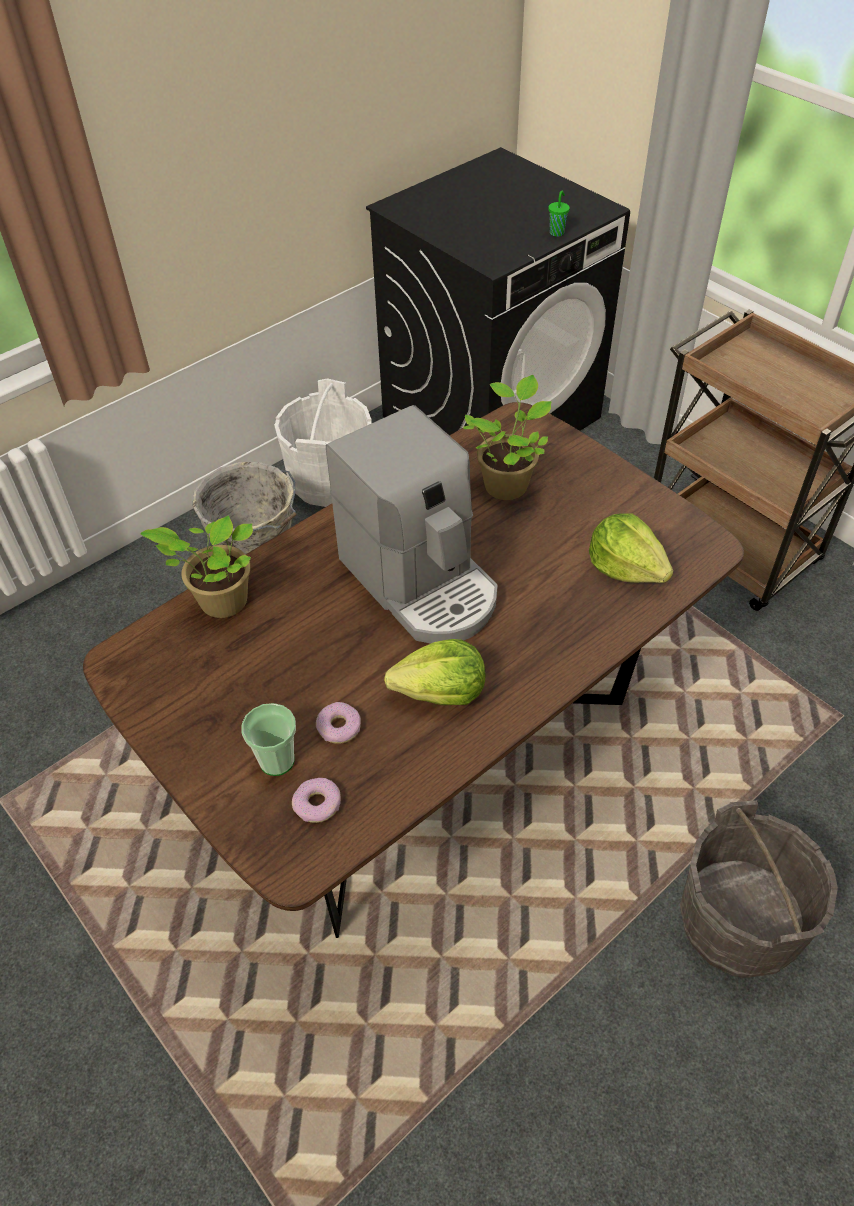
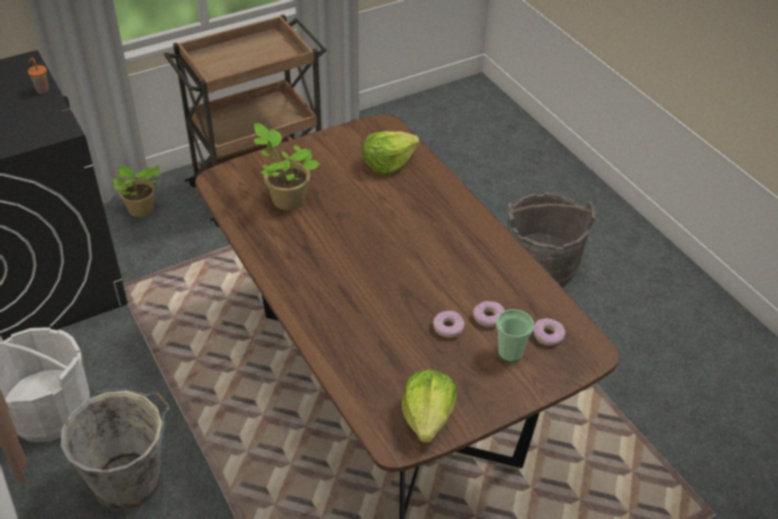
camera: 80 degrees left, 5 degrees down
(219, 602) = (351, 373): potted plant -> potted plant (141, 210)
(311, 684) = (448, 328): none -> donut
(421, 583) = (370, 258): coffee machine -> none
(441, 692) = (470, 264): lettuce -> lettuce (428, 417)
(557, 232) = (42, 90): green cup -> orange cup

